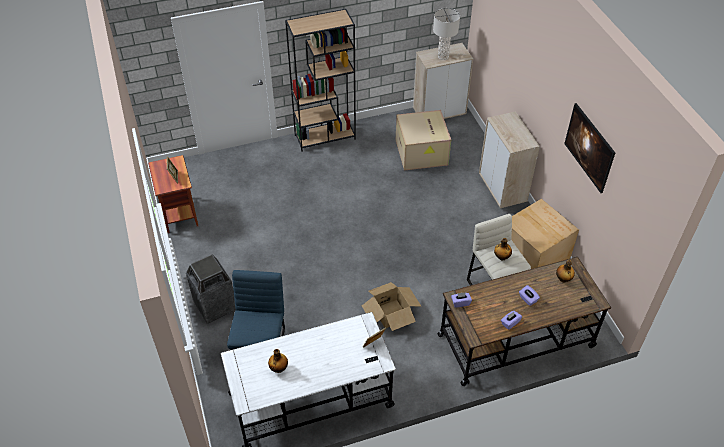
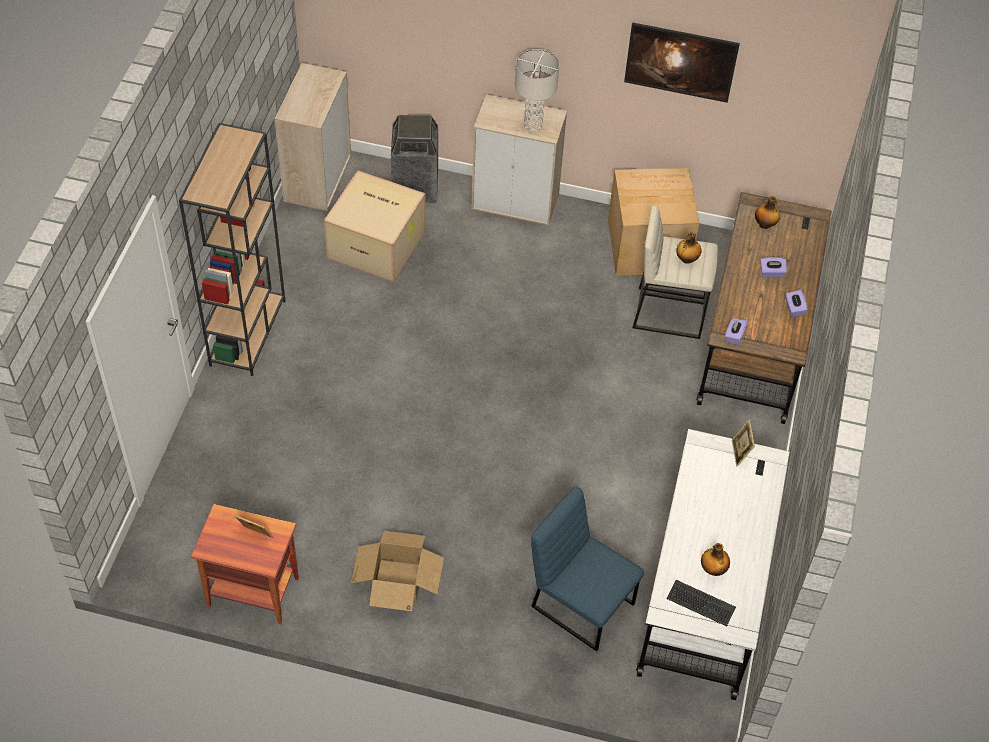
camera: 60 degrees left, 5 degrees up
(215, 306) = (473, 626): trash can -> trash can (415, 187)
(250, 373) = (700, 603): none -> keyboard
(390, 314) = (630, 434): cardboard box -> cardboard box (398, 581)
(443, 56) = (313, 97): white table lamp -> white table lamp (533, 125)

